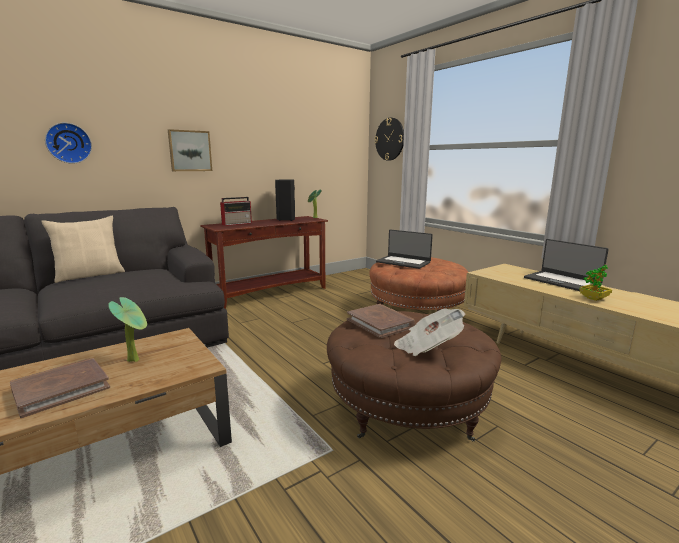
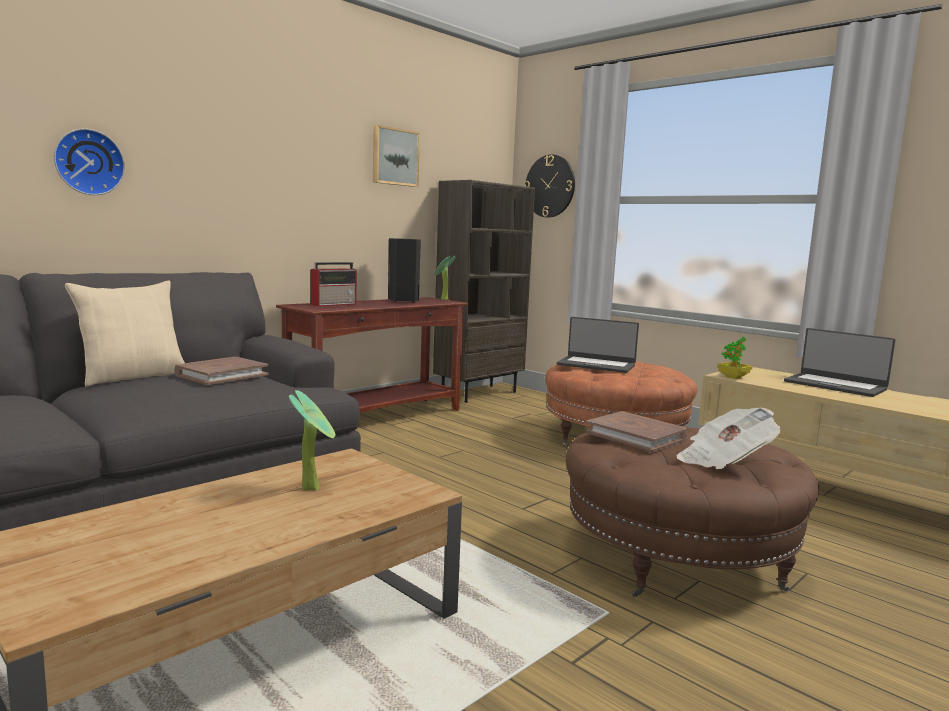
camera: 10 degrees left, 5 degrees down
(61, 389) = (237, 526): brown book -> brown book (222, 375)
(190, 151) = (267, 186): picture -> picture (394, 157)
(345, 276) = (478, 393): none -> brown bookcase
(593, 298) = (890, 403): potted plant -> potted plant (733, 377)

